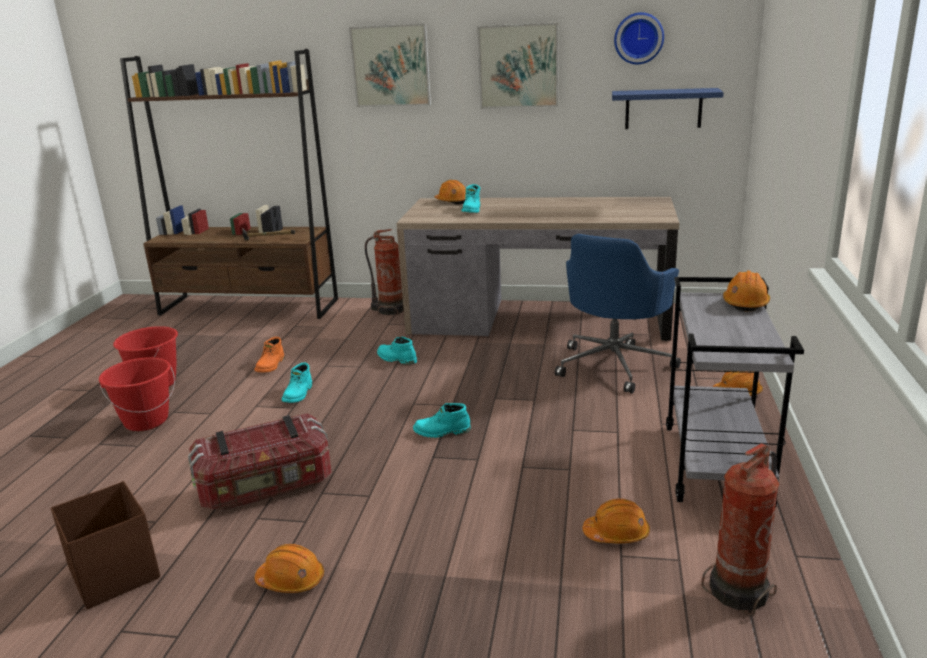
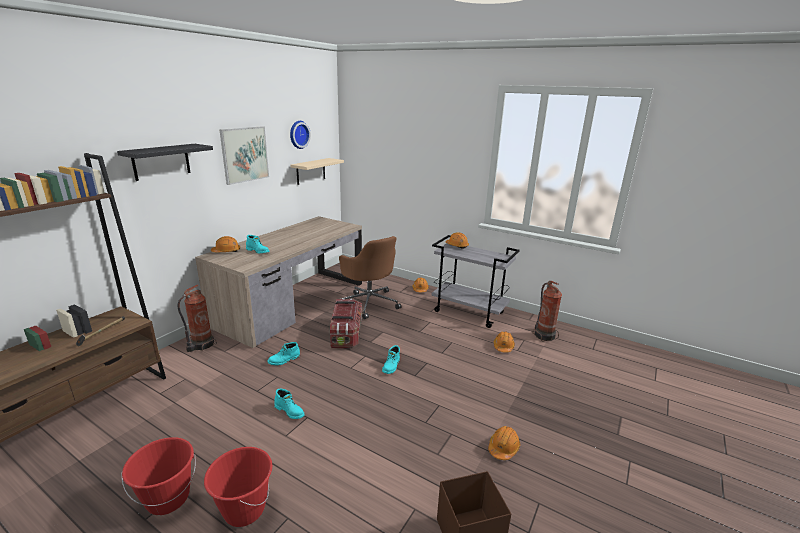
camera: 70 degrees left, 0 degrees up
(266, 487) = (404, 445): storage box -> storage box (346, 334)
(271, 366) = (223, 417): orange boot -> none
(391, 66) = (161, 161): picture -> black shelf
(614, 365) = (369, 303): blue office chair -> brown office chair
(663, 109) = (311, 171): blue shelf -> beige shelf

